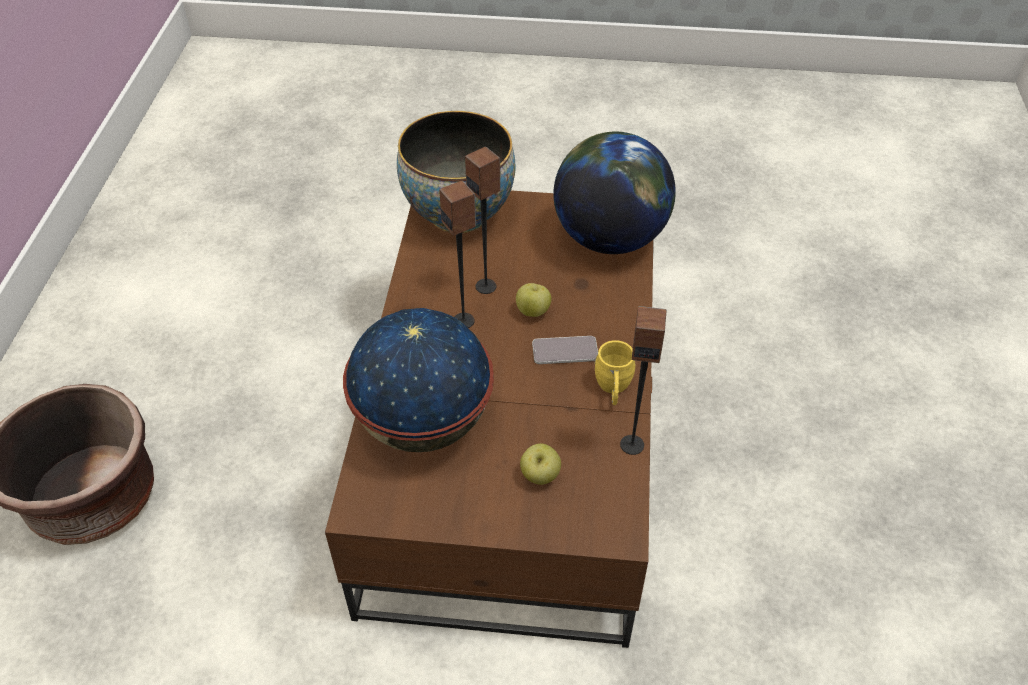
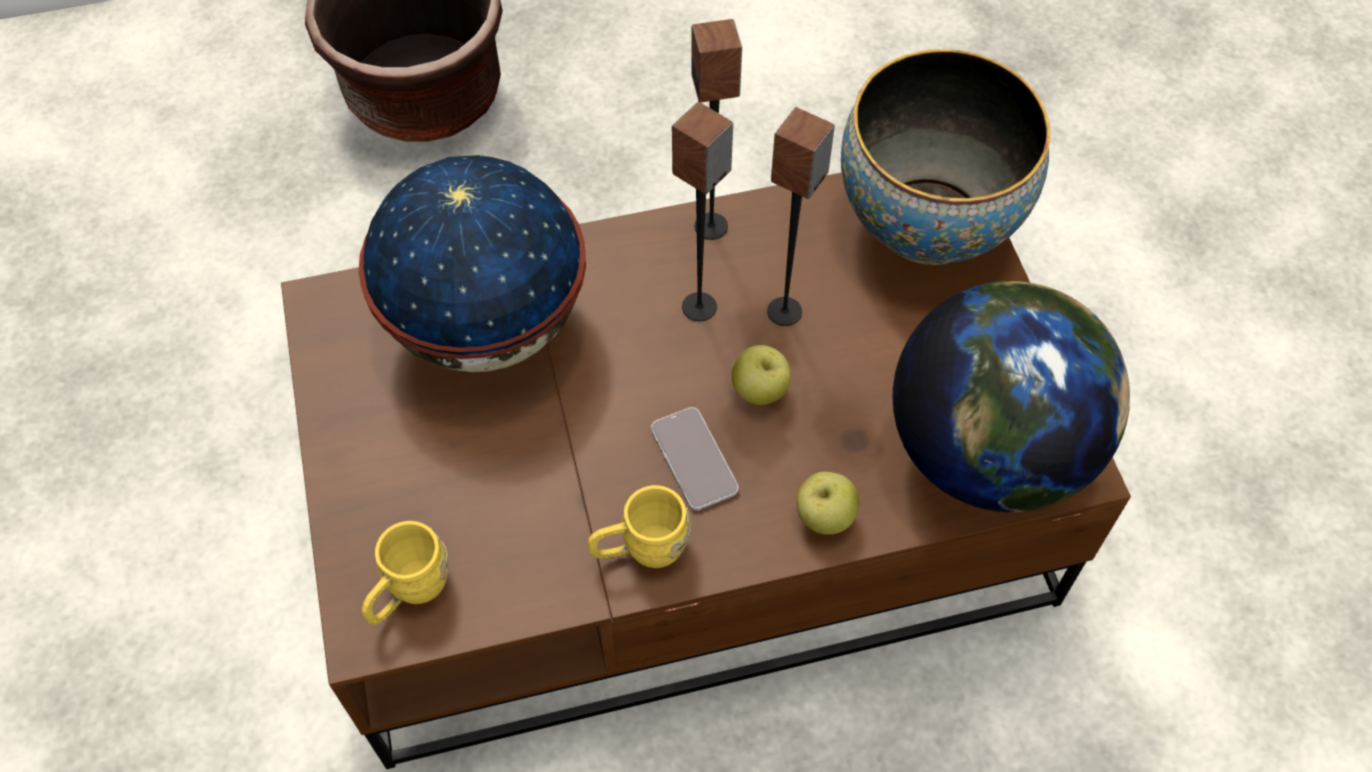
camera: 70 degrees right, 10 degrees up
(540, 476) = (439, 497): apple -> apple (824, 517)
(600, 506) = (408, 593): none -> yellow mug
(632, 444) = (538, 606): speaker -> speaker (712, 226)

